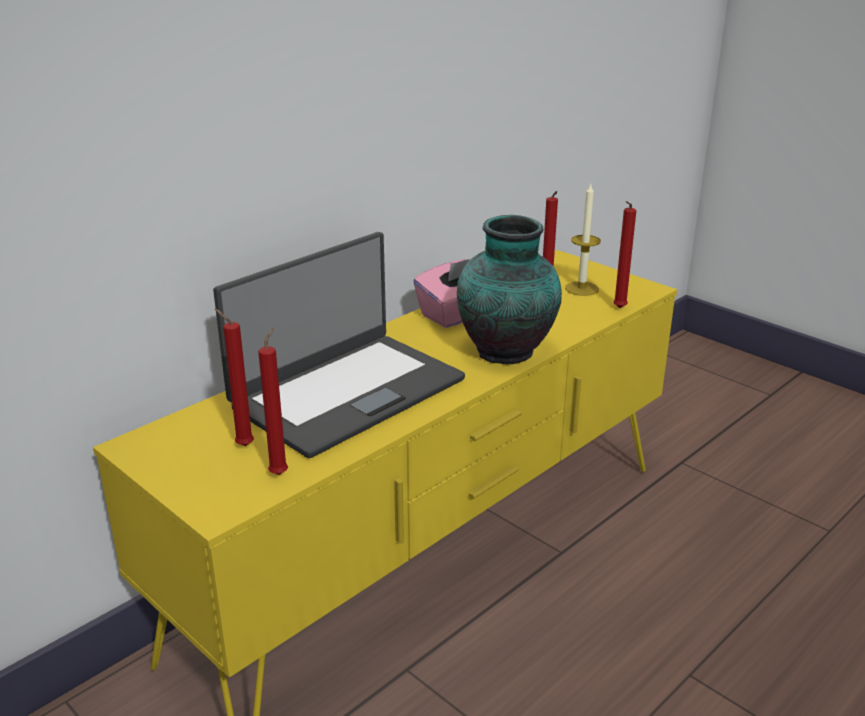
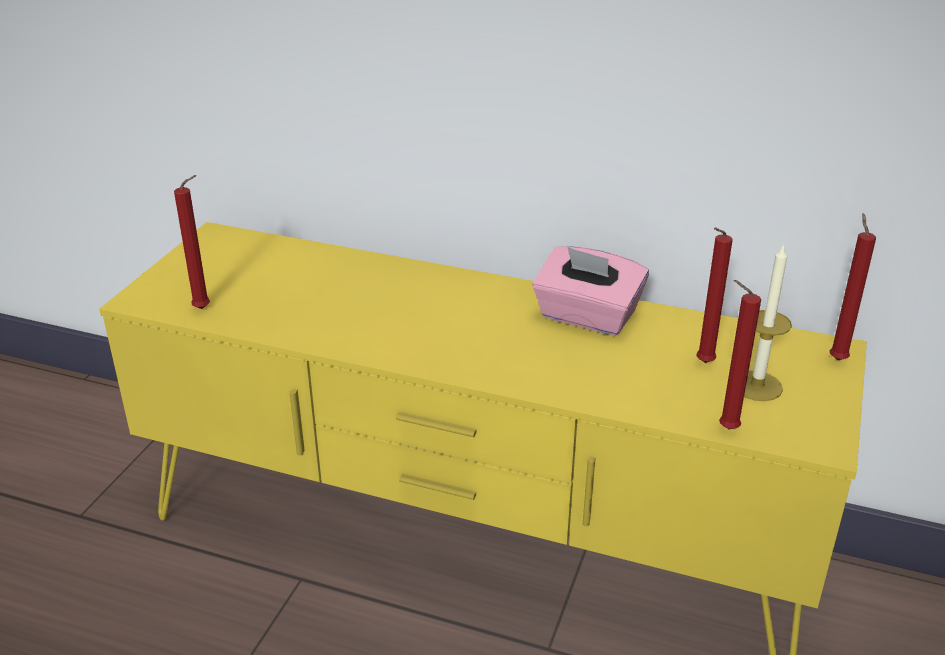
camera: 65 degrees right, 5 degrees up
(242, 445) = (239, 278): red candle -> red candle (836, 358)
(346, 392) = (361, 299): laptop -> none
(508, 351) = (524, 370): vase -> none

